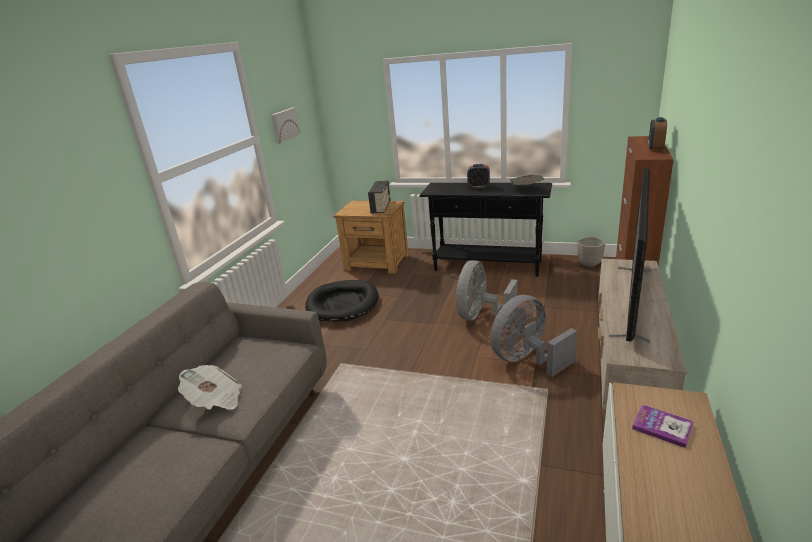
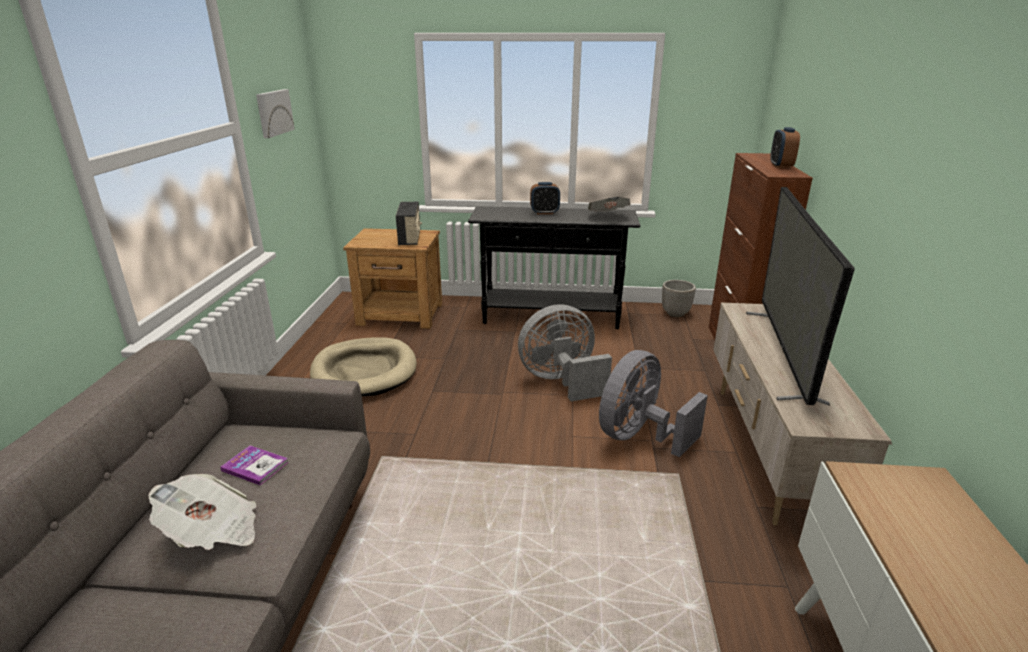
camera: 15 degrees left, 0 degrees up
(343, 304) = (365, 371): black dog bed -> beige dog bed
(480, 316) = (561, 381): grey fan -> grey fan turned 60 degrees clockwise
(662, 427) = (920, 519): book -> book (255, 466)

